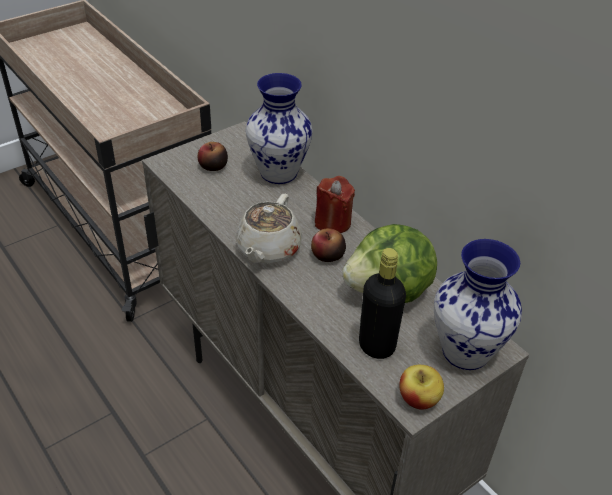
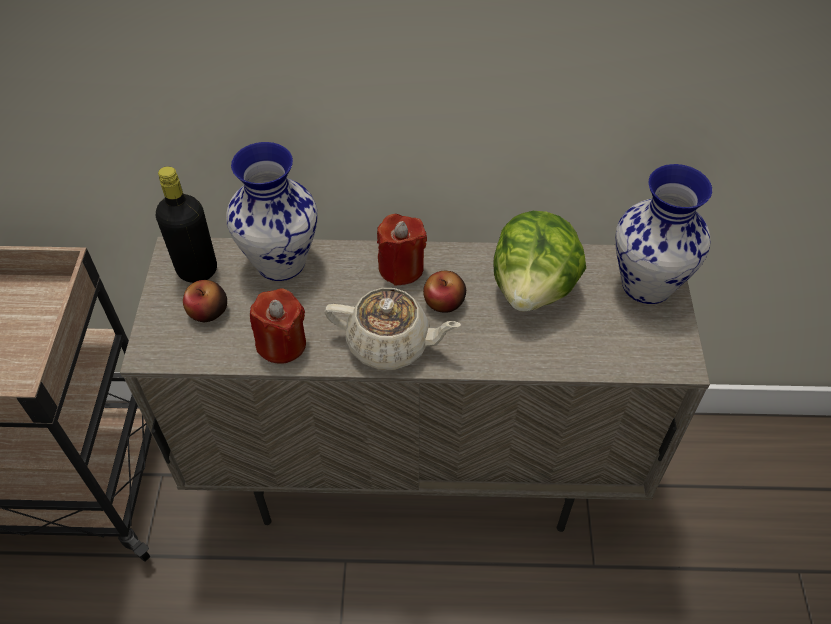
camera: 50 degrees left, 10 degrees up
(220, 205) = (282, 344): none -> red candle
(268, 249) = (390, 344): beige teapot -> beige teapot turned 45 degrees counterclockwise
(376, 346) = (592, 342): black bottle -> black bottle (197, 270)
(418, 399) = (675, 353): apple -> none

